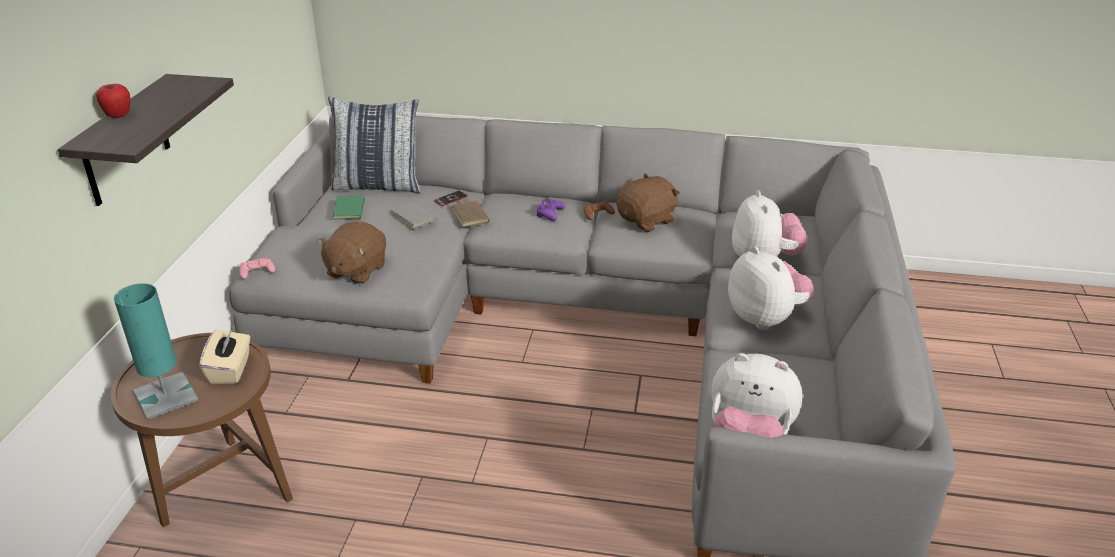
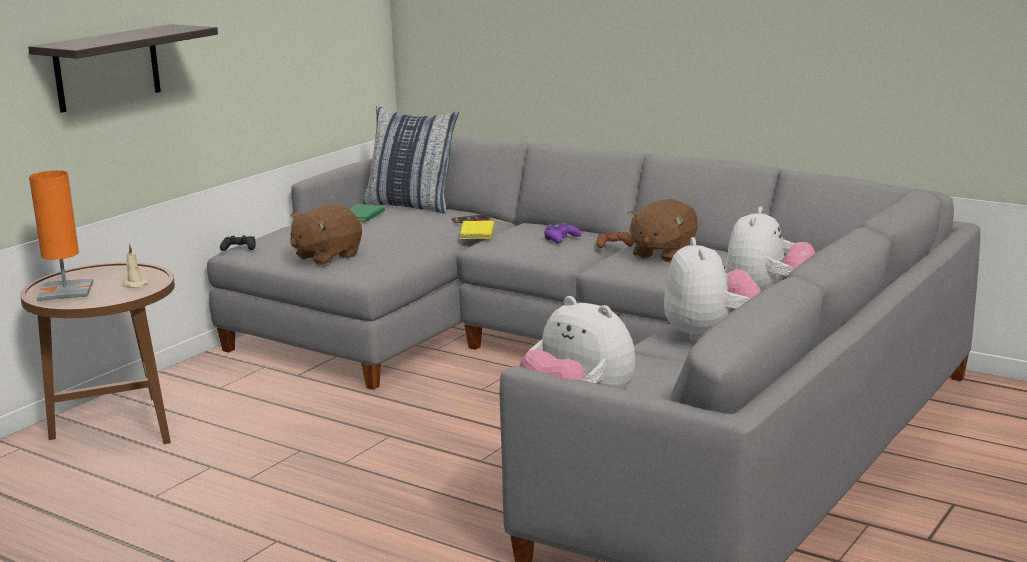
camera: 25 degrees right, 15 degrees down
(118, 116) = (97, 37): apple -> none
(166, 396) = (65, 291): turquoise table lamp -> orange table lamp
(230, 370) = (133, 285): beige tissue box -> beige candle
(257, 271) = (239, 248): pink game controller -> black game controller
(415, 217) = (419, 226): grey book -> none
(471, 216) = (479, 233): brown book -> yellow book
(647, 220) = (663, 254): brown plush toy -> brown plush toy turned 135 degrees clockwise

